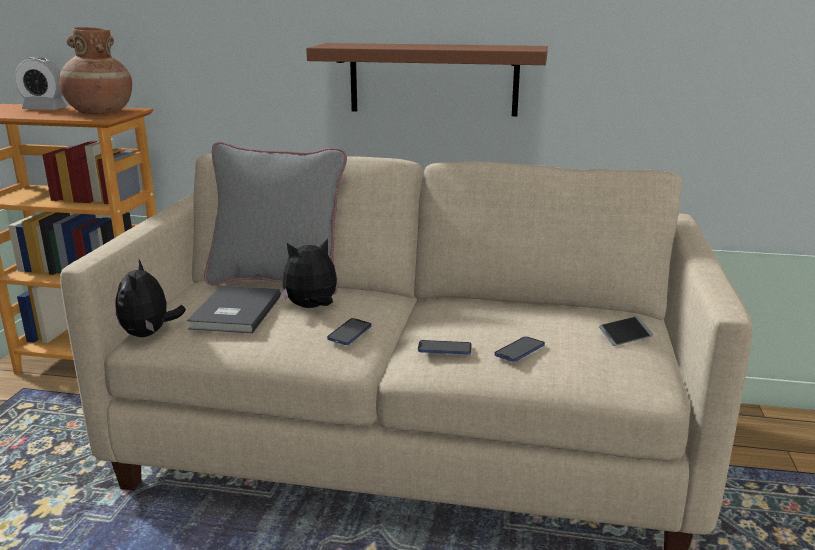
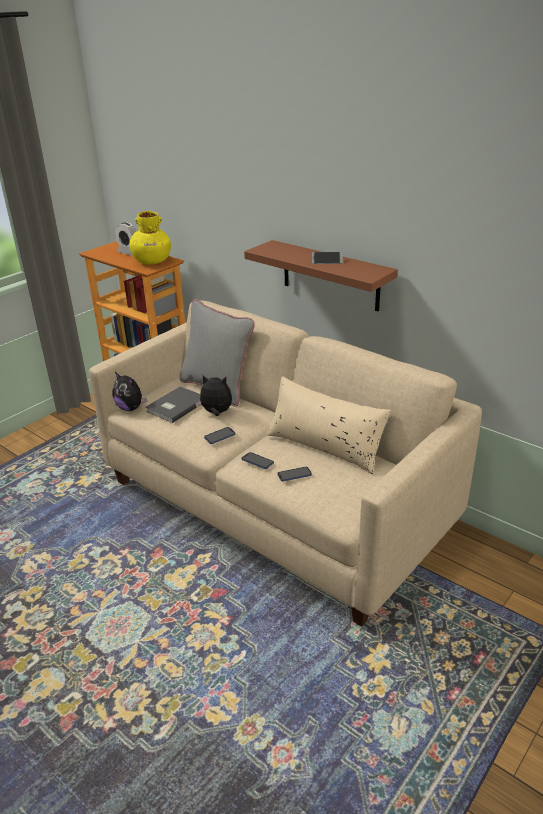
camera: 30 degrees right, 10 degrees up
(99, 112) = (152, 261): brown vase -> yellow vase
(149, 334) = (131, 408): plush toy -> plush toy turned 75 degrees counterclockwise
(514, 311) = (325, 446): none -> beige pillow
(625, 336) = (367, 483): phone -> phone (327, 261)

